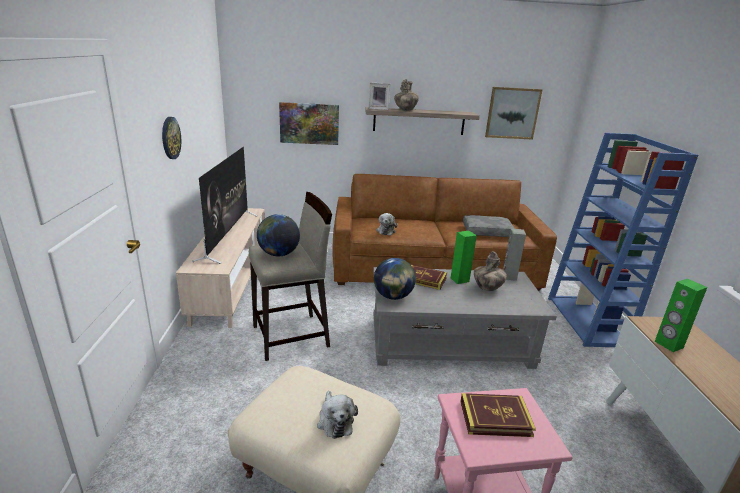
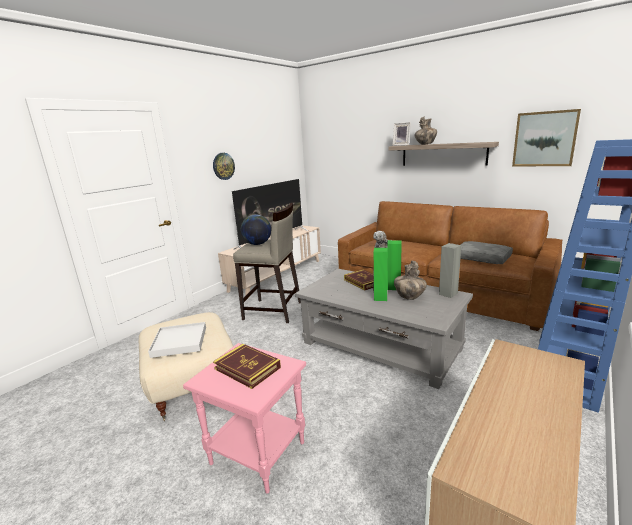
camera: 40 degrees right, 5 degrees down
(309, 123) = (355, 162): picture -> none
(335, 421) = (180, 341): plush toy -> white tray
(393, 296) = (320, 287): globe -> none
(668, 344) = (499, 373): green speaker -> green speaker (380, 297)

